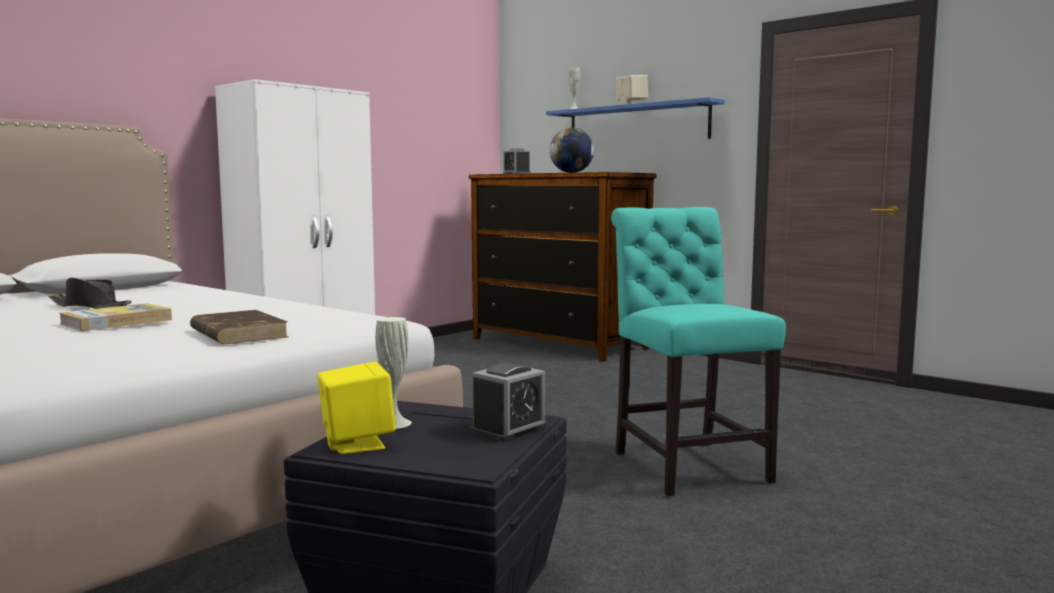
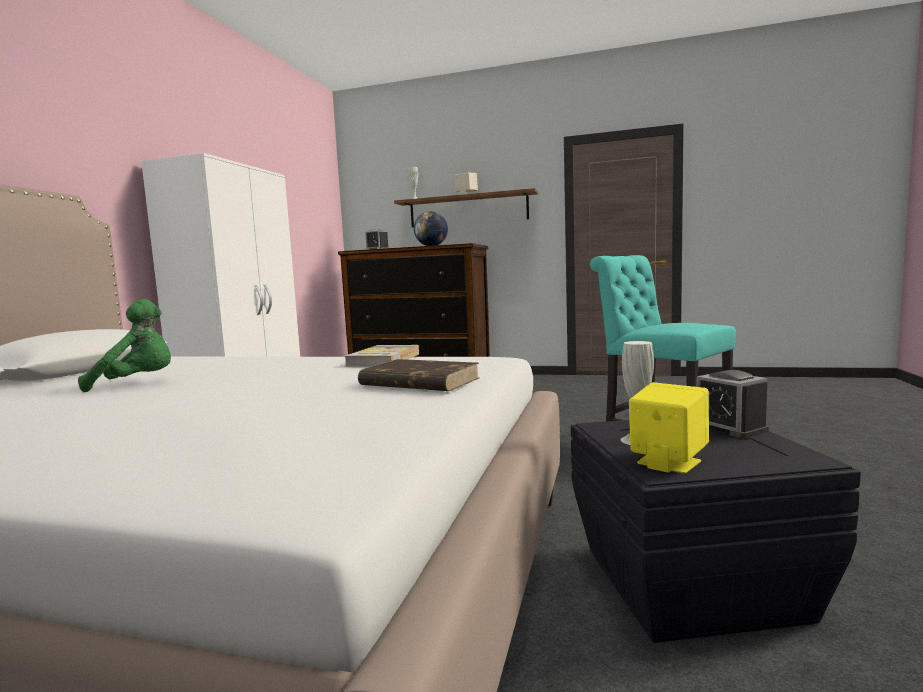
camera: 25 degrees left, 0 degrees up
(91, 306) = (138, 384): black hat -> green plush toy
(116, 322) = (244, 390): book -> book (384, 360)
(509, 430) = (729, 427): alarm clock -> alarm clock turned 135 degrees clockwise
(637, 124) = (468, 210): blue shelf -> brown shelf

